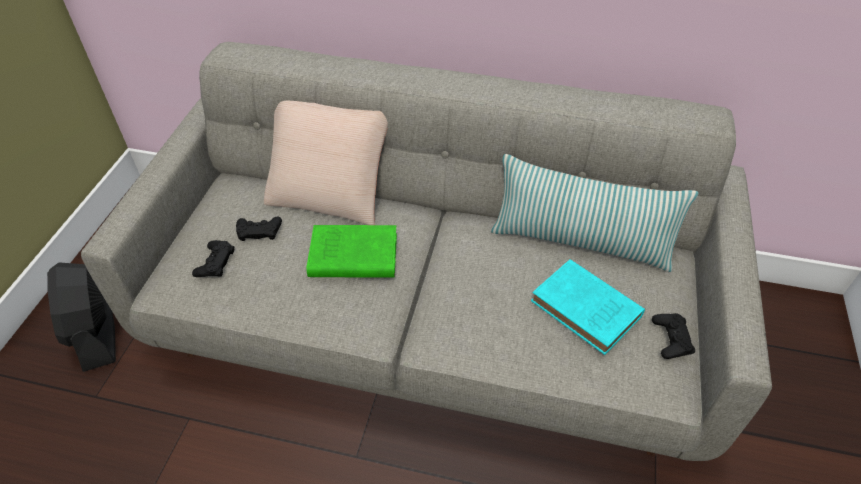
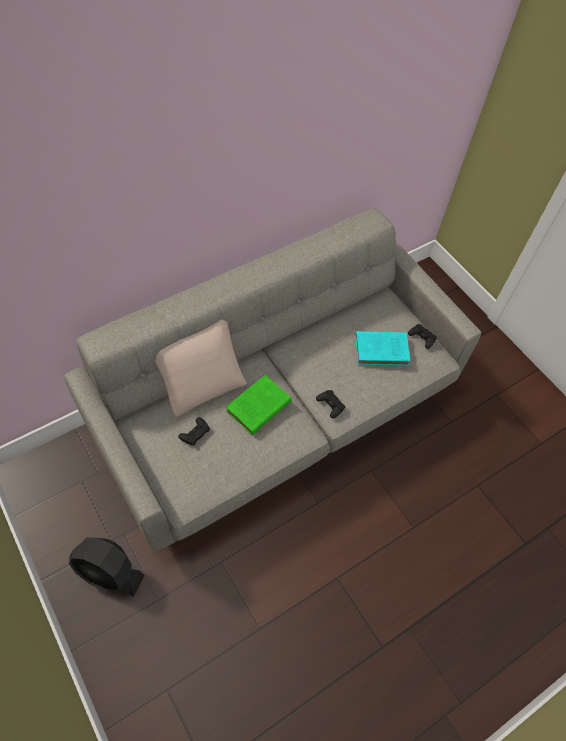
camera: 50 degrees left, 10 degrees up
(215, 262) = (194, 468): black game controller -> black game controller (330, 405)
(581, 242) = (344, 317): pillow -> none

